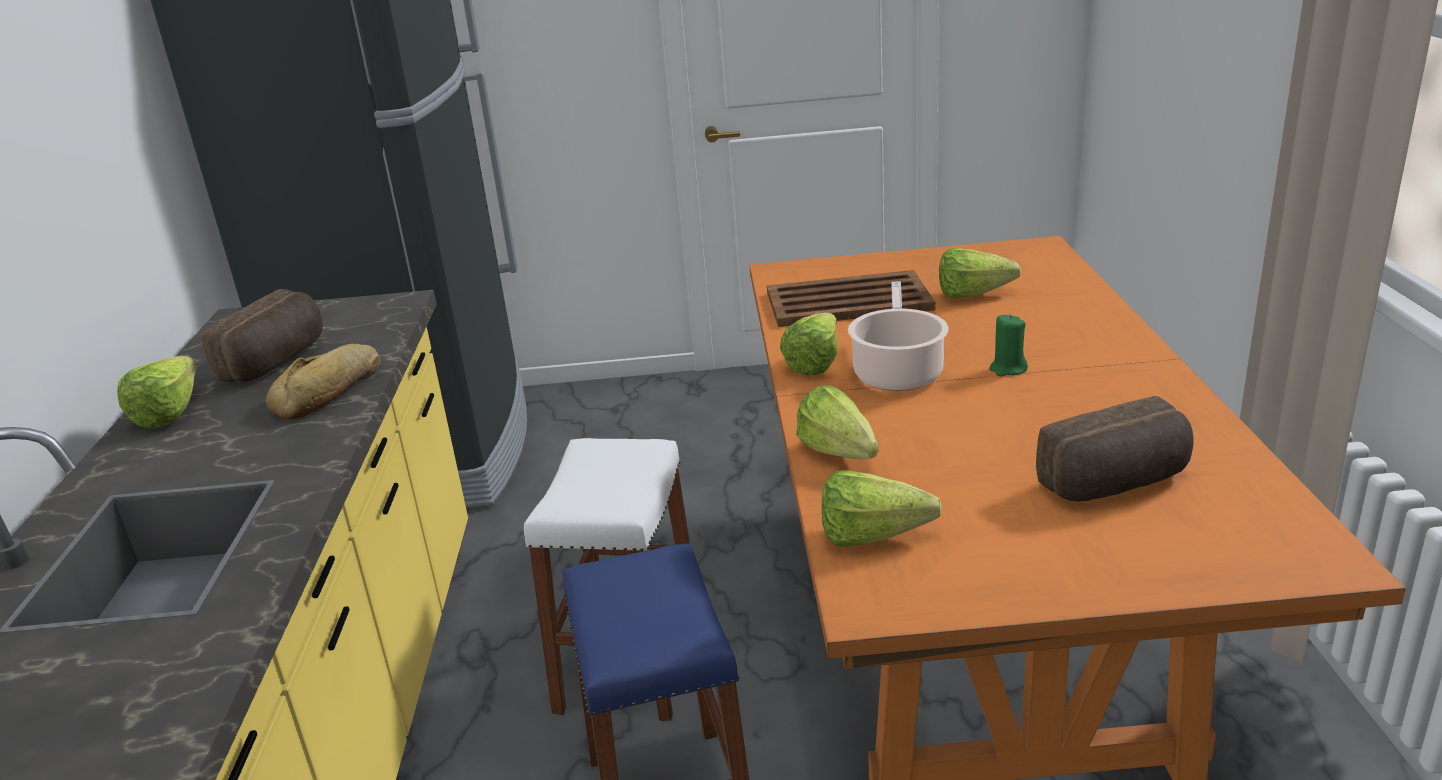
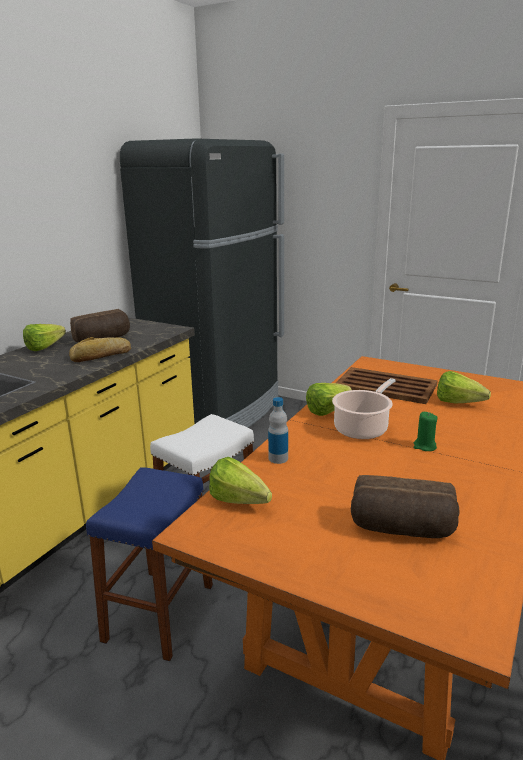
camera: 30 degrees right, 5 degrees down
(842, 457) = (278, 458): lettuce -> bottle

